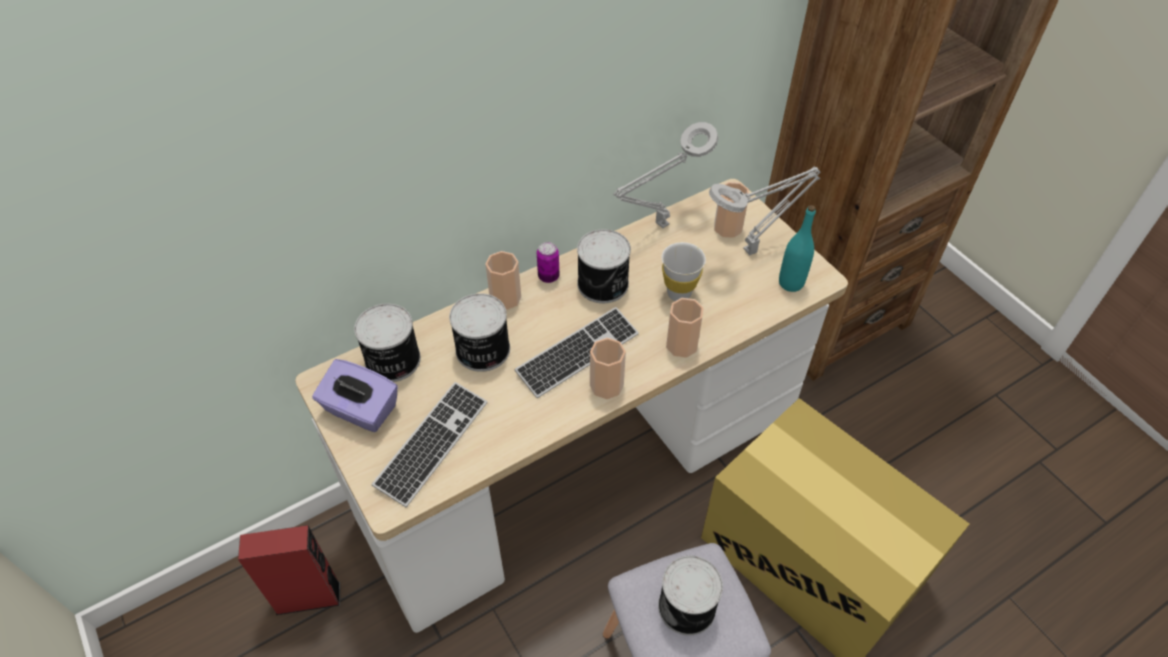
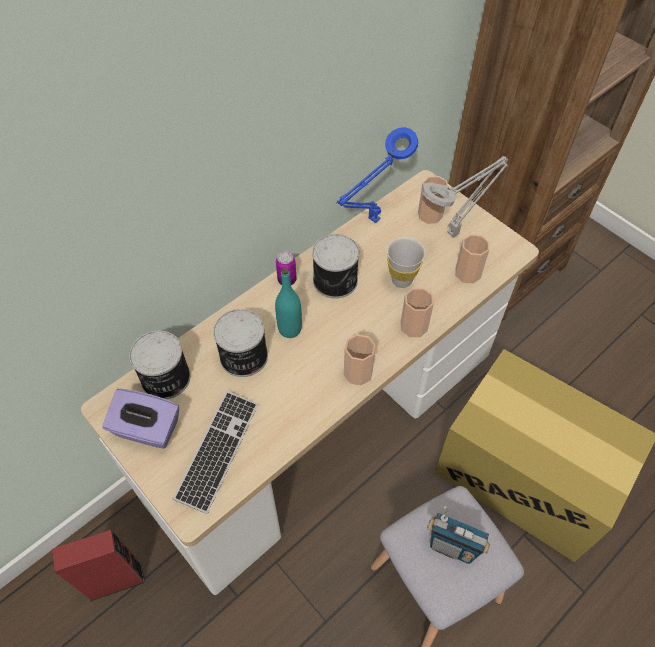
camera: 10 degrees left, 5 degrees up
(505, 298) = (253, 305): cup -> cup (467, 273)
(577, 354) = (327, 347): keyboard -> none
(659, 226) = (372, 221): grey table lamp -> blue table lamp
(688, 606) = (452, 546): can -> radio
(791, 283) = (492, 257): turquoise bottle -> turquoise bottle (290, 329)

